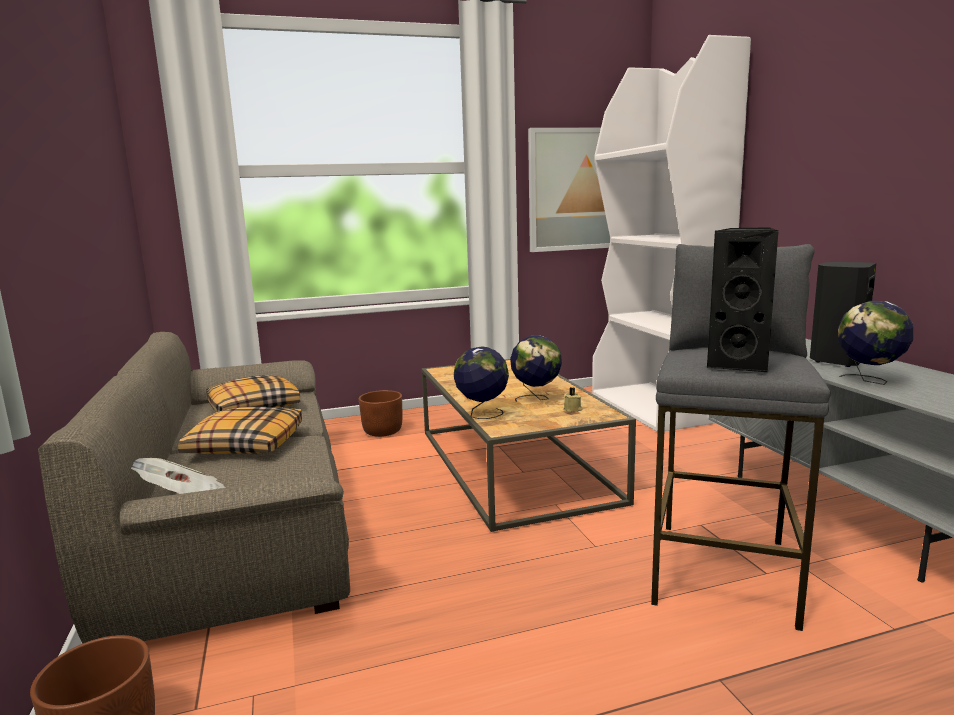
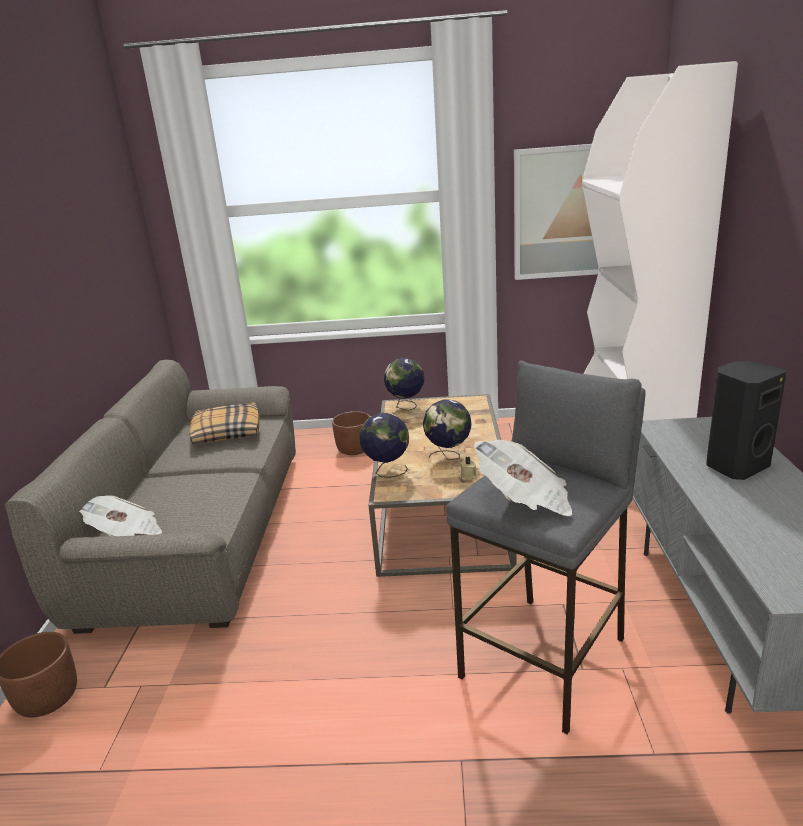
camera: 20 degrees right, 10 degrees up
(245, 445) = (196, 477): pillow -> none
(739, 364) = (525, 500): black speaker -> newspaper
(869, 381) = (729, 506): globe -> globe (406, 407)

